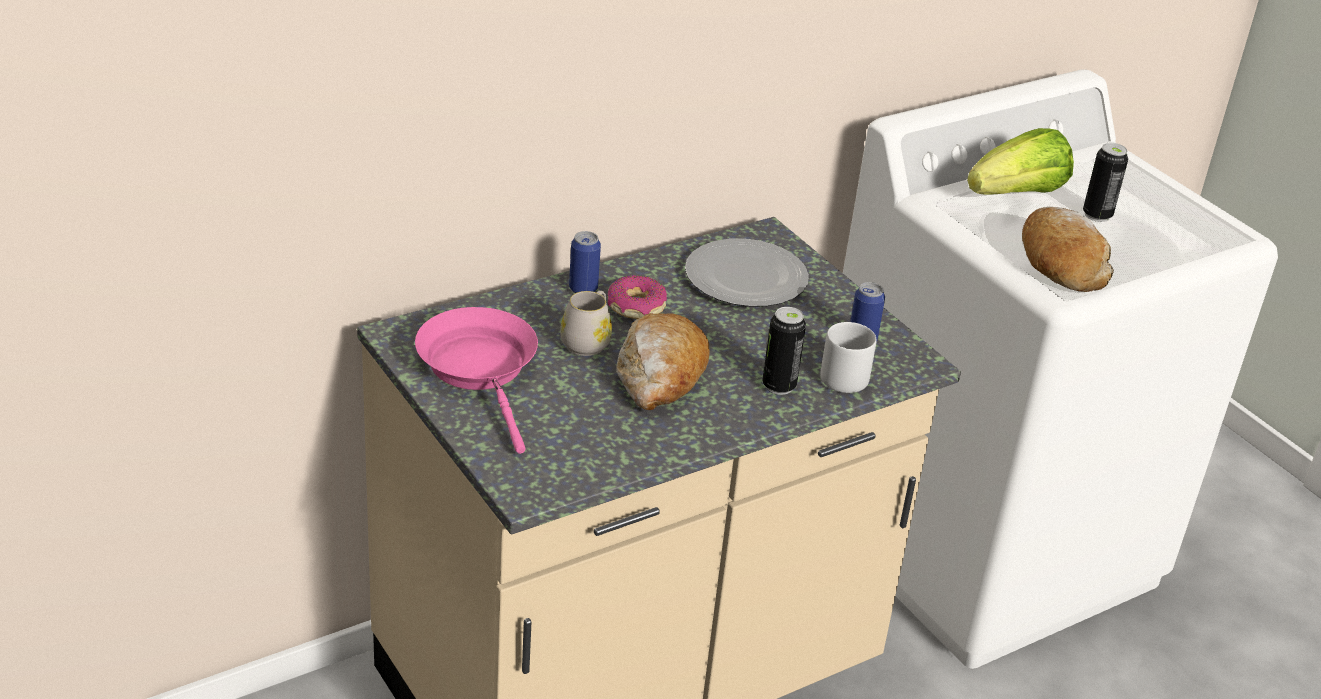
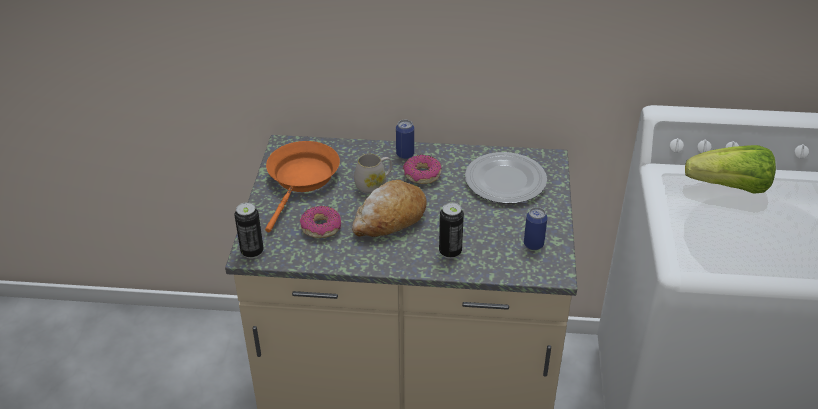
camera: 40 degrees right, 5 degrees up
(481, 370) = (302, 180): pink frying pan -> orange frying pan
(582, 420) = (321, 227): none -> donut
(845, 375) = (497, 261): grey mug -> none
(1060, 263) = (706, 244): bread -> none
(1097, 215) = (776, 221): can -> can (252, 252)

